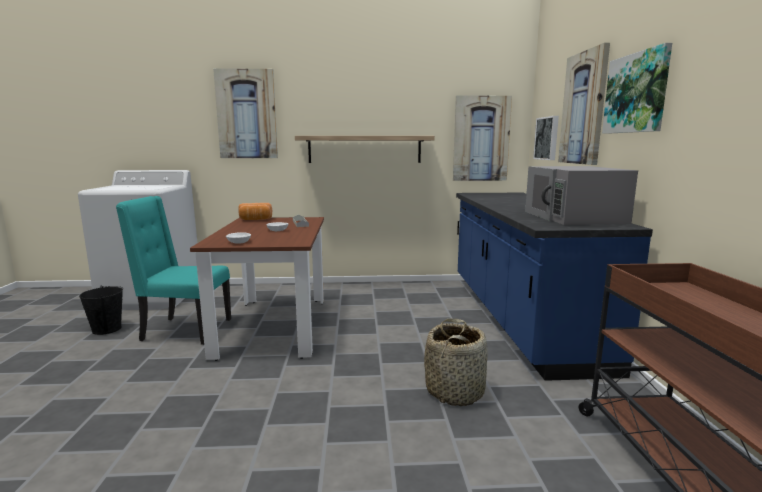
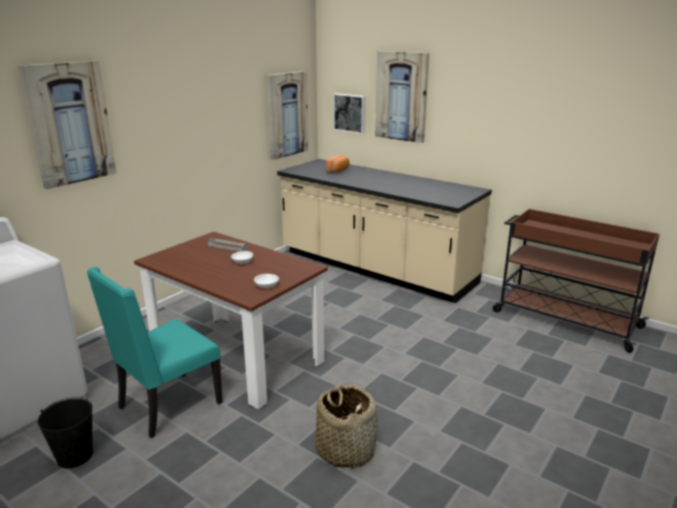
camera: 50 degrees left, 10 degrees up
(255, 220) = (168, 257): bread -> bread (338, 170)
(364, 149) = (199, 143): shelf -> none
(455, 391) = (434, 332): basket -> basket (345, 449)
(519, 317) = (375, 268): blue counter -> beige counter
(574, 217) = (437, 187): grey microwave -> none
(636, 93) = (463, 97): picture -> none

